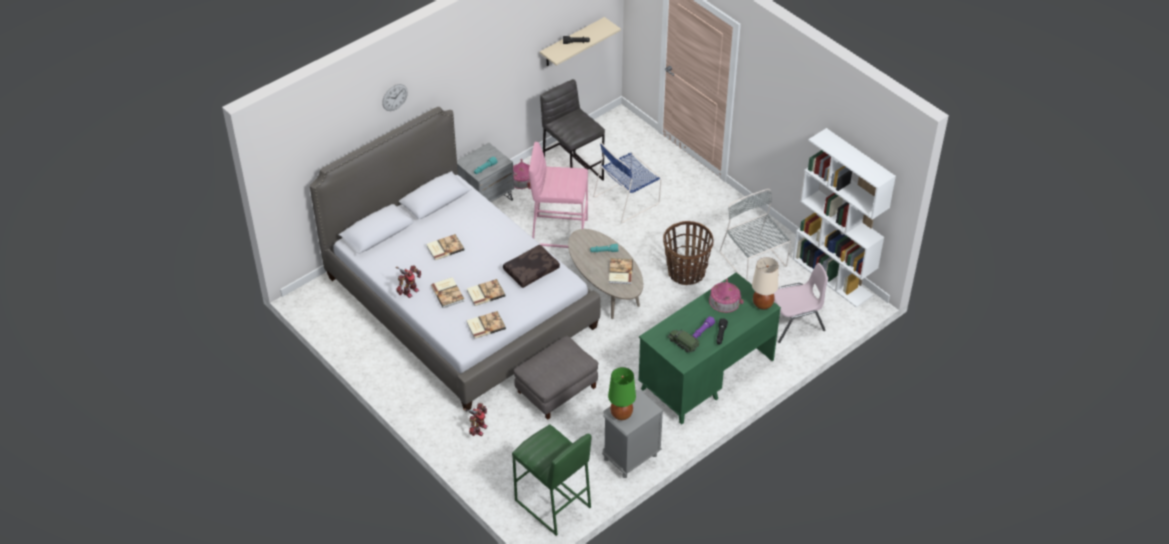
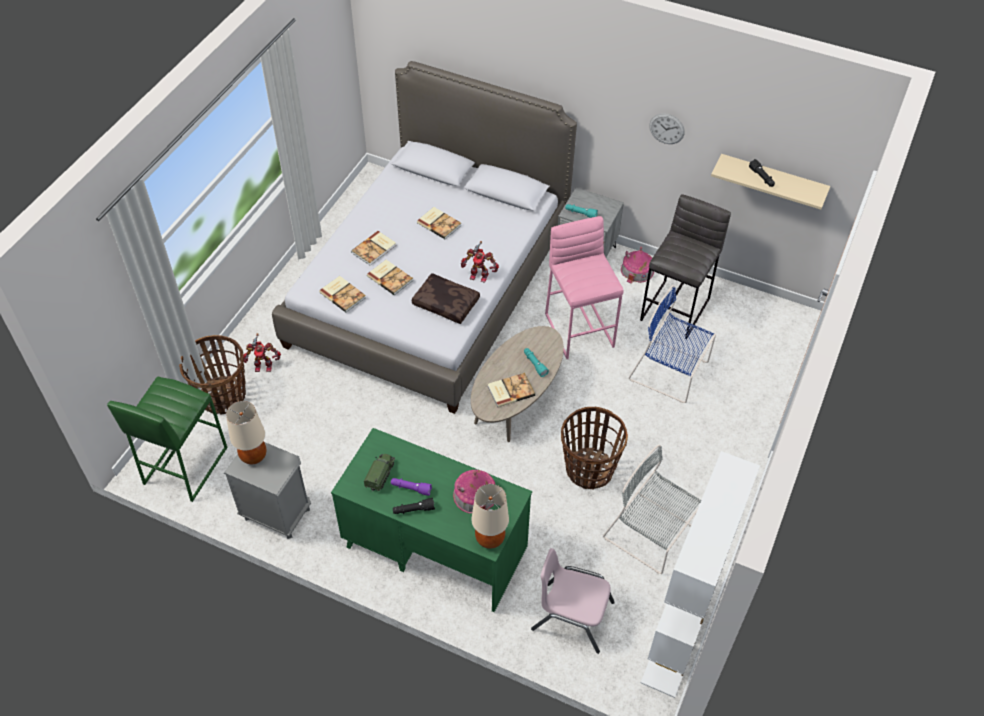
camera: 65 degrees right, 5 degrees up
(394, 97) = (517, 54): wall clock -> wall clock (666, 128)
(409, 291) = (364, 220): toy robot -> toy robot (479, 275)
(495, 463) = (223, 397): none -> basket
(556, 389) = (347, 410): grey ottoman -> none
(621, 414) = (254, 456): green table lamp -> beige table lamp
(754, 261) = (652, 534): grey chair -> grey chair turned 90 degrees counterclockwise
(795, 322) = (572, 616): pink chair -> pink chair turned 150 degrees clockwise

